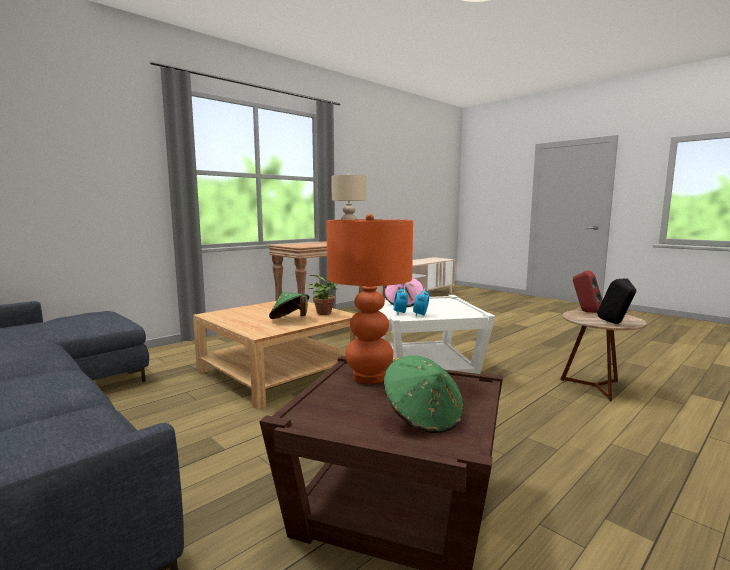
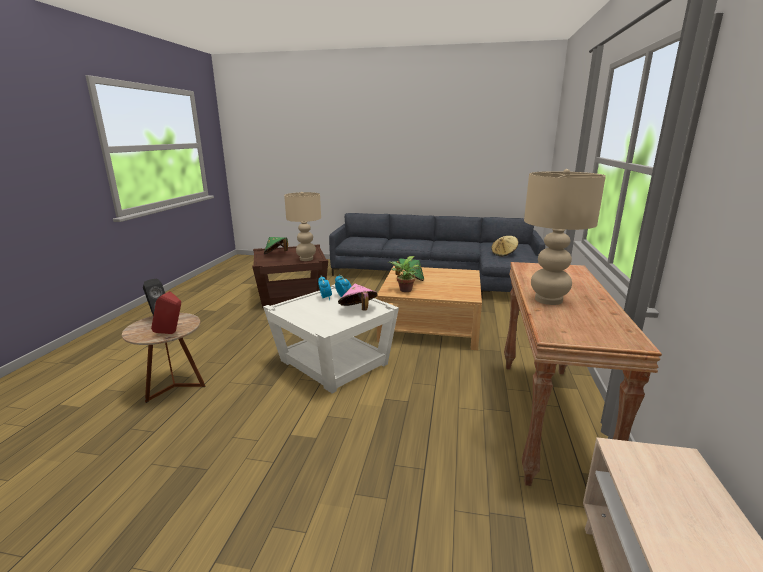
camera: 145 degrees right, 10 degrees up
(76, 324) = (504, 254): none -> beige hat
(370, 377) = (306, 259): orange table lamp -> beige table lamp

